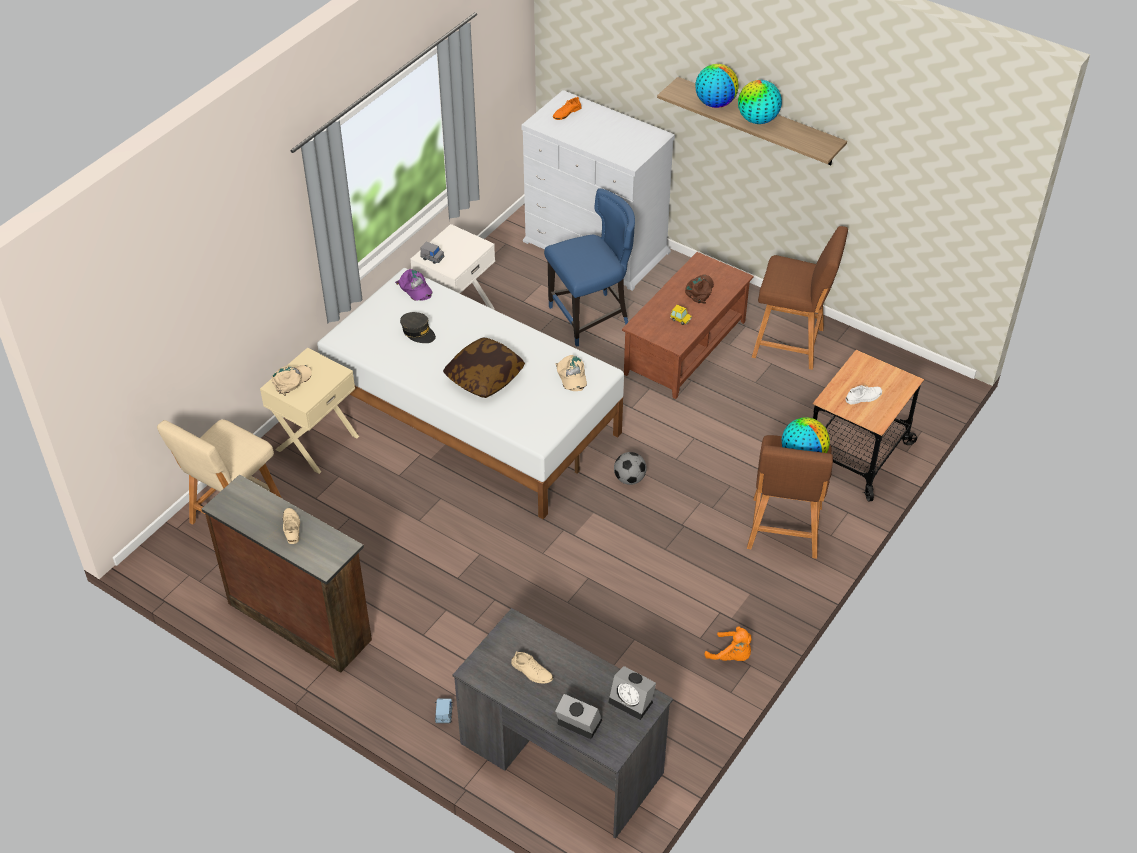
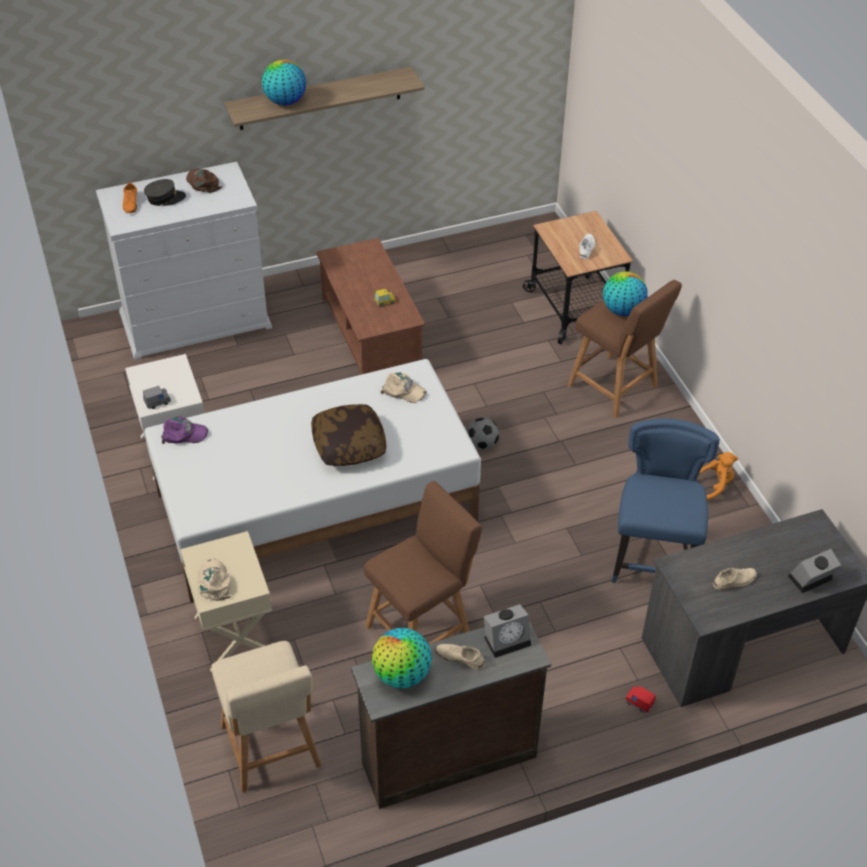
camera: 55 degrees left, 0 degrees up
(418, 332) = (245, 460): grey cap -> grey cap (165, 198)
(444, 714) = (639, 702): blue toy car -> red toy car
(591, 317) = (276, 368): blue chair -> blue chair (653, 558)
(632, 701) = (809, 534): alarm clock -> alarm clock (508, 639)
(700, 290) = (363, 273): brown cap -> brown cap (203, 183)
(757, 120) = (333, 92): globe -> globe (402, 675)
(792, 344) = (428, 275): brown stool -> brown stool (422, 629)

